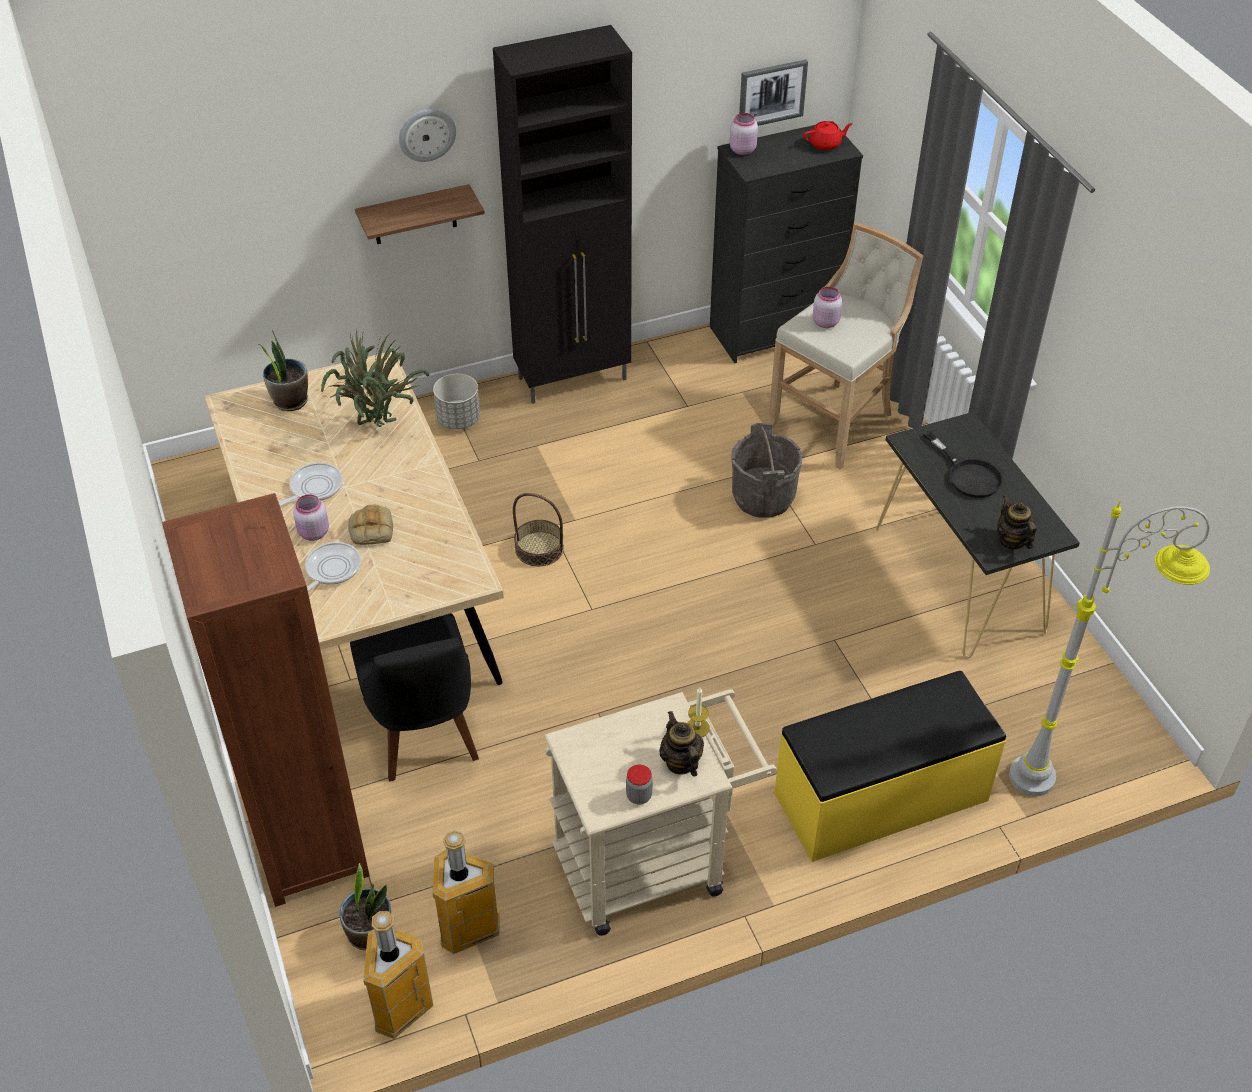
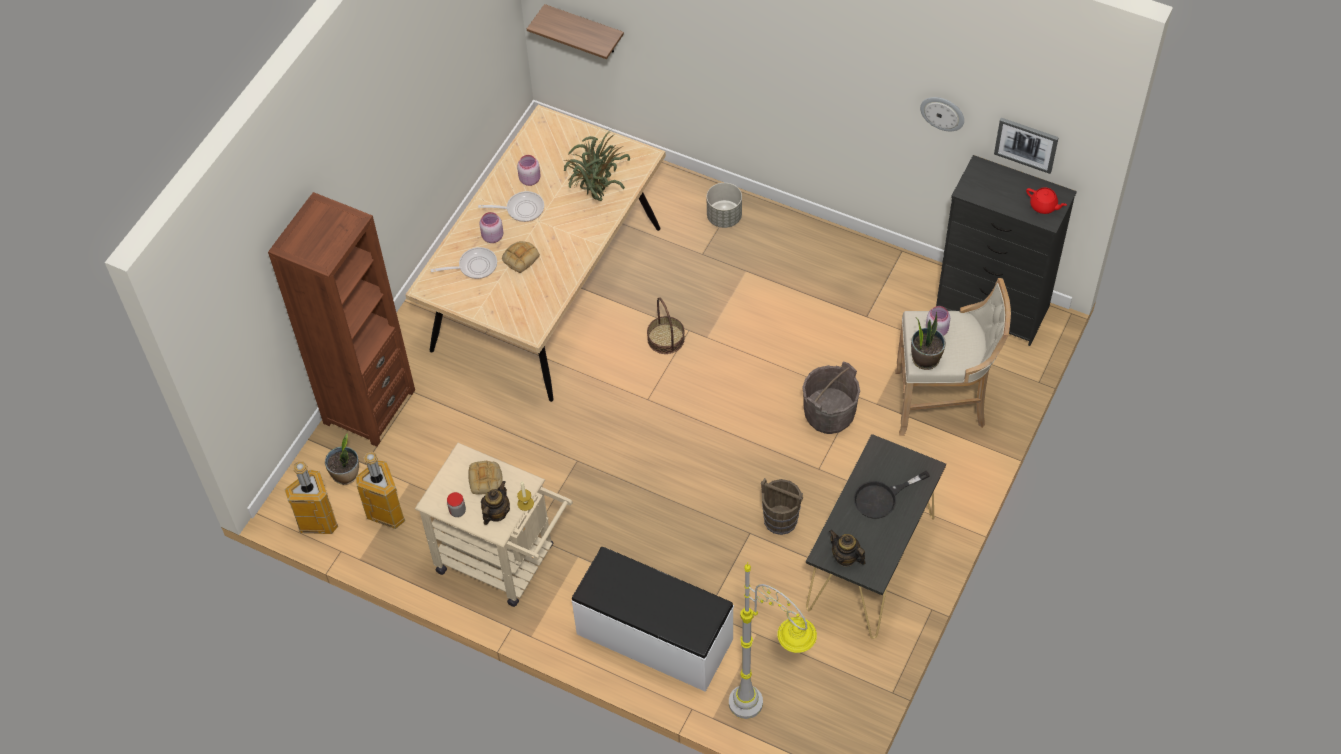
camera: 50 degrees right, 10 degrees up
(290, 401) = (574, 142): potted plant -> potted plant (925, 358)
(414, 215) = (734, 71): shelf -> shelf (584, 29)
(423, 732) = (484, 394): black chair -> none
(426, 134) = (749, 29): wall clock -> wall clock (942, 113)
(574, 379) = (824, 242): black cabinet -> none
(626, 742) = (486, 480): none -> bread
(742, 150) = (983, 169): pink jar -> pink jar (530, 179)
(843, 608) = (781, 520): none -> brown bucket
(881, 798) = (654, 637): yellow bench -> white bench
(968, 474) = (882, 498): black frying pan -> black frying pan turned 45 degrees clockwise
(1012, 541) = (845, 557): teapot -> teapot turned 75 degrees counterclockwise

